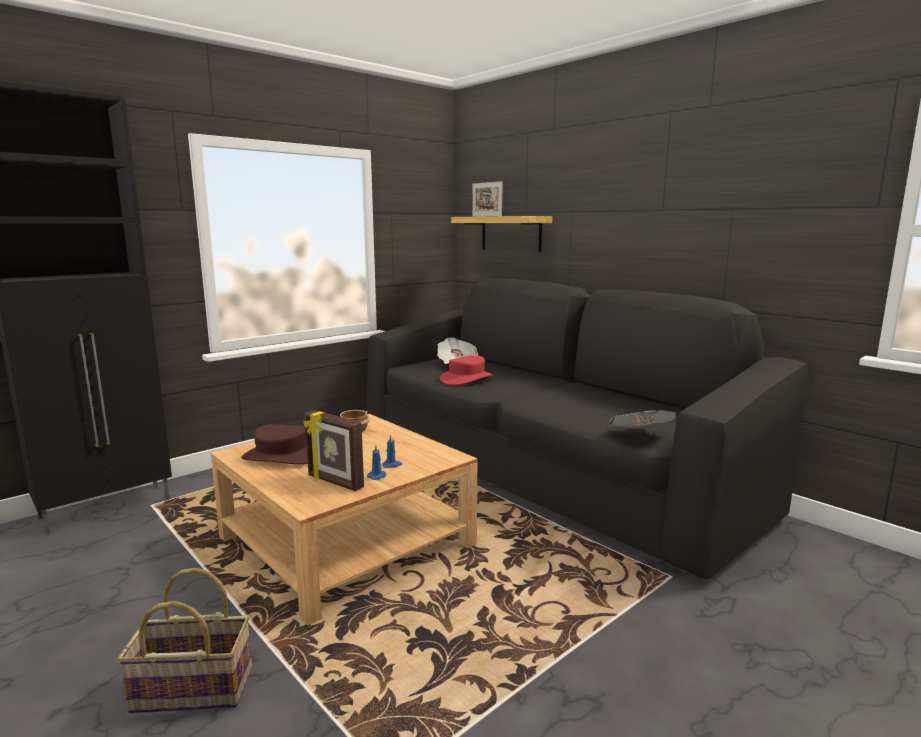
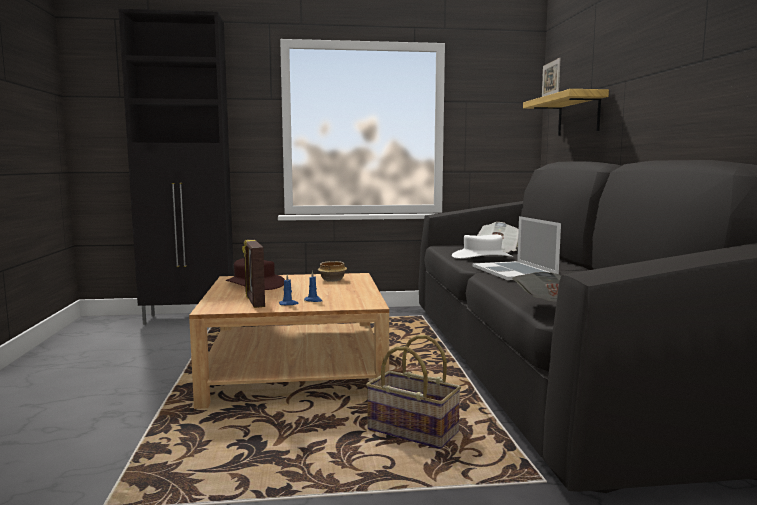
camera: 35 degrees right, 5 degrees down
(191, 691) = (89, 419): basket -> basket (411, 432)
(466, 379) = (482, 257): red hat -> white hat
(528, 394) = (514, 271): none -> laptop

